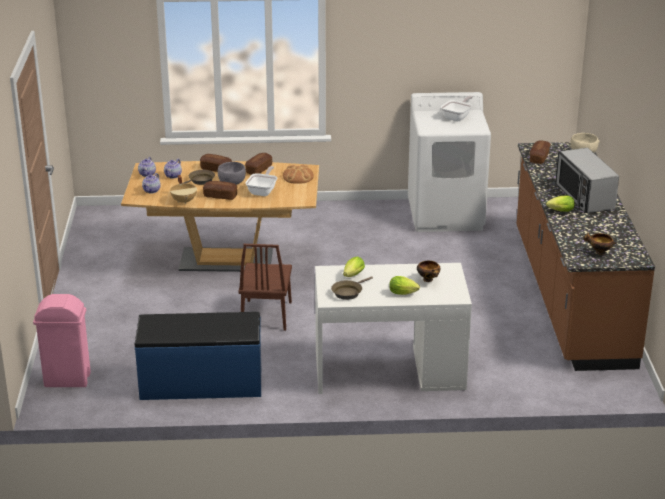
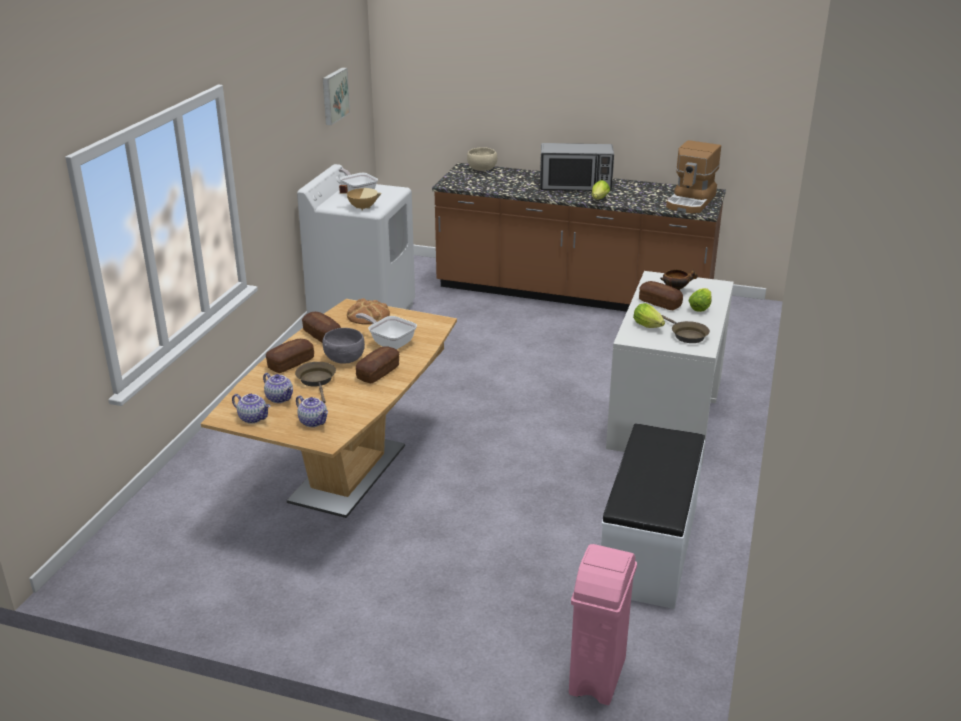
camera: 70 degrees left, 0 degrees up
(184, 201) = (371, 401): beige cooking pot -> beige cooking pot (362, 207)
(201, 383) = (651, 547): blue bench -> white bench
(266, 315) = (508, 468): brown chair -> none
(501, 40) = (334, 95): none -> picture
(539, 158) = (475, 185): bread -> bread (660, 303)
(599, 252) = (691, 202): bowl -> coffee machine

